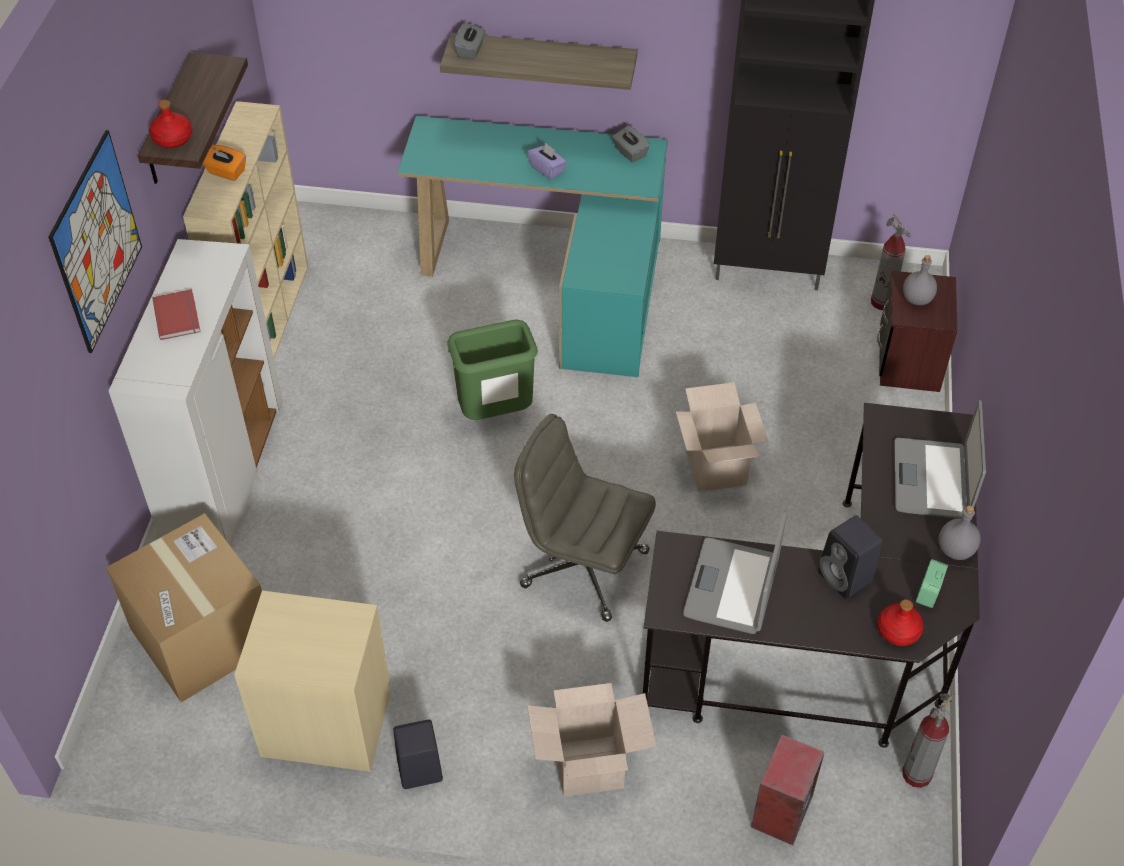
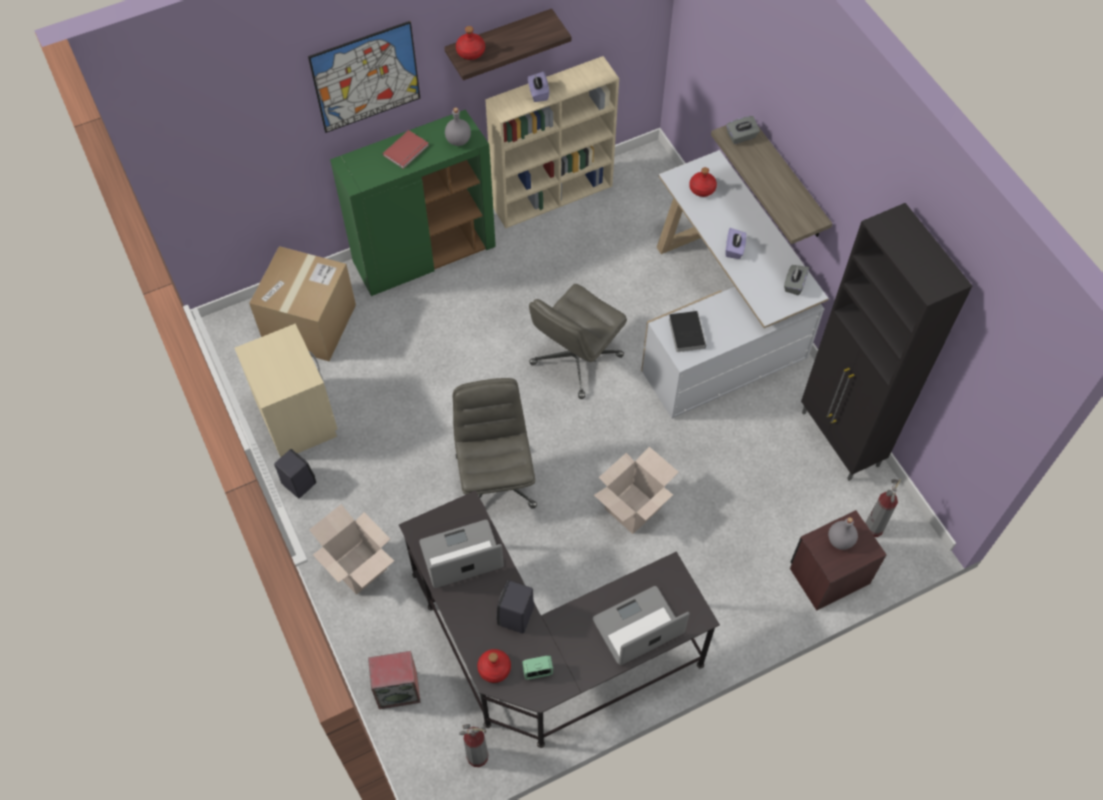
camera: 55 degrees right, 10 degrees up
(224, 471) = (425, 255): white cabinet -> green cabinet
(226, 172) = (538, 93): orange tissue box -> purple tissue box
(450, 152) = (702, 189): none -> red bottle
(495, 415) = (575, 360): green trash can -> grey office chair
(555, 279) = (718, 321): turquoise desk -> white desk
(600, 265) = (686, 332): none -> book
(956, 550) = (586, 671): grey bottle -> grey bottle (458, 140)

